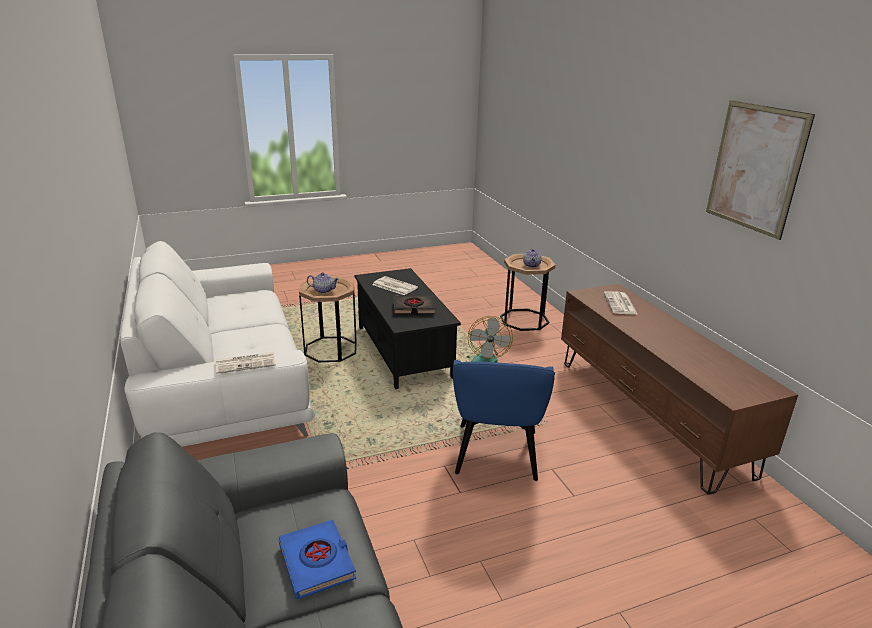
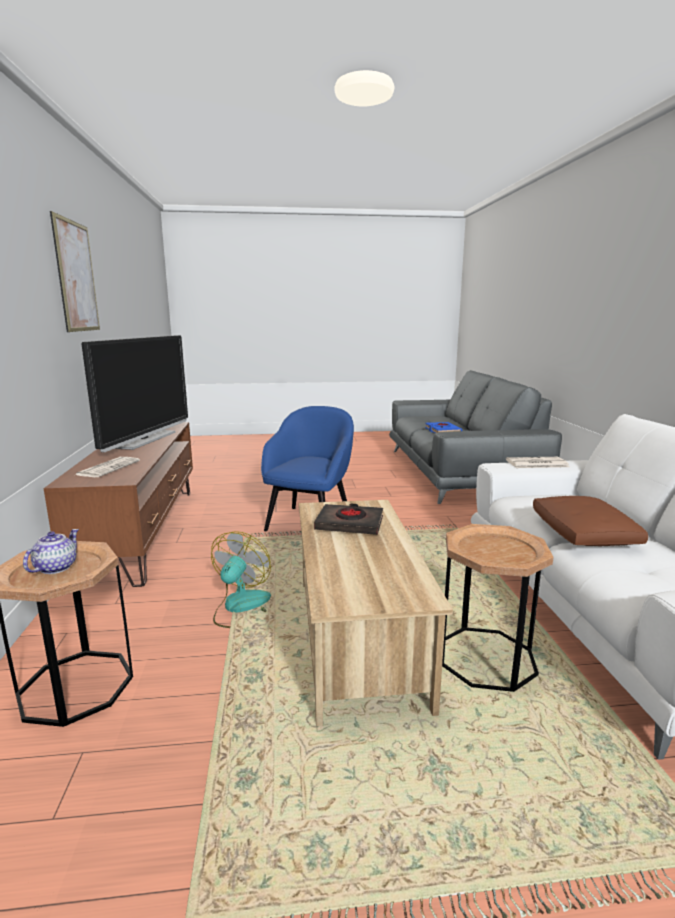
camera: 165 degrees left, 10 degrees down
(256, 324) = (584, 534): none -> brown pillow
(323, 290) = (501, 549): teapot -> none
(394, 286) = (368, 566): newspaper -> none
(403, 351) = (358, 638): black coffee table -> beige coffee table
(682, 349) = (145, 440): none -> television

